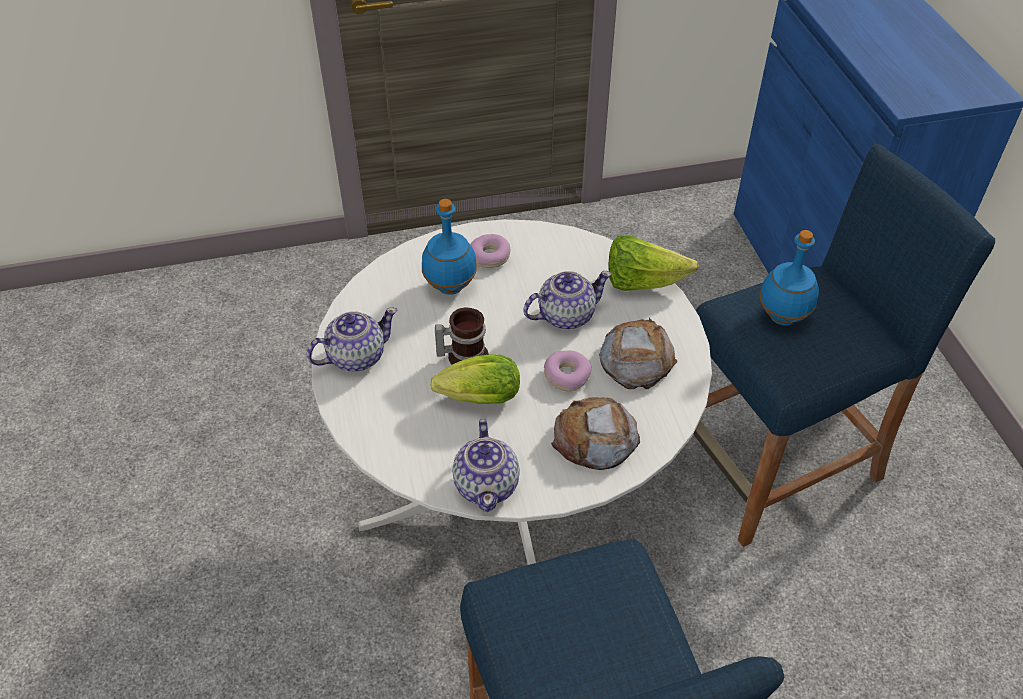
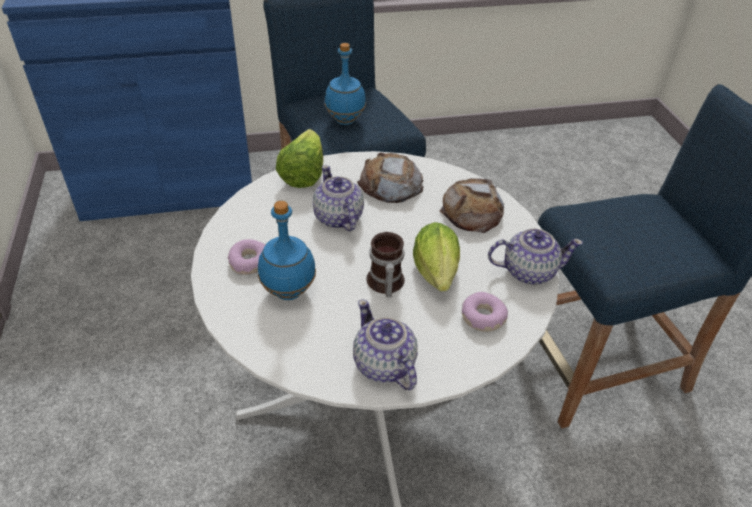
camera: 90 degrees left, 5 degrees down
(566, 375) = (408, 222): donut -> donut (482, 317)

